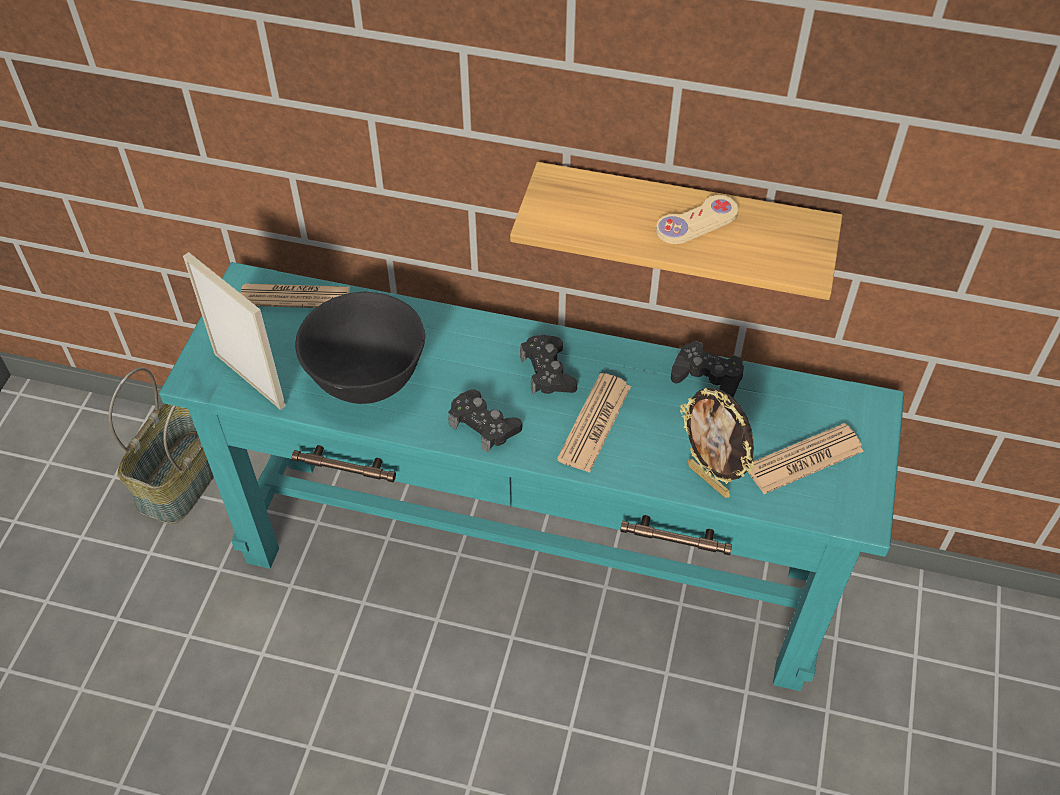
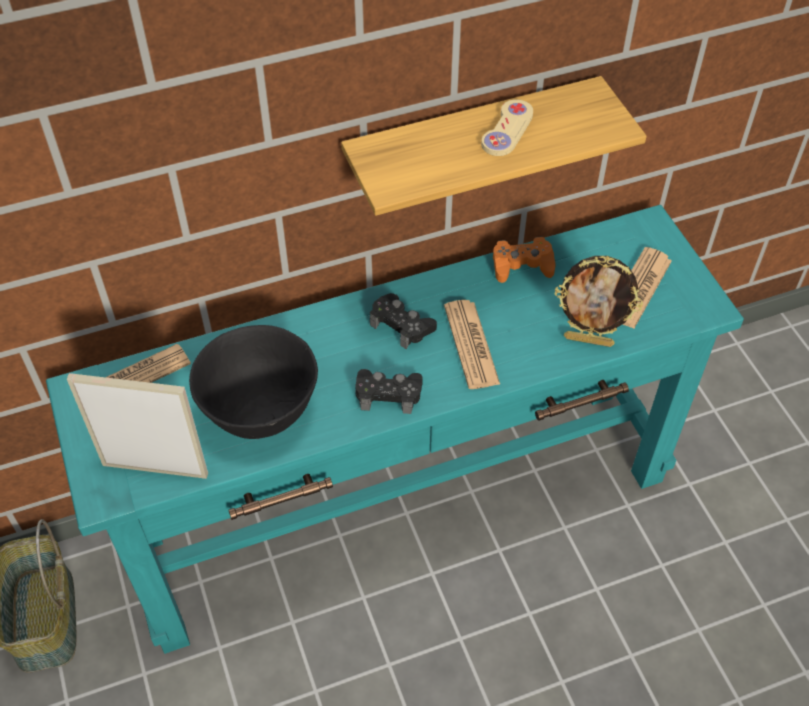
camera: 35 degrees left, 0 degrees up
(707, 376) = (522, 265): black game controller -> orange game controller

